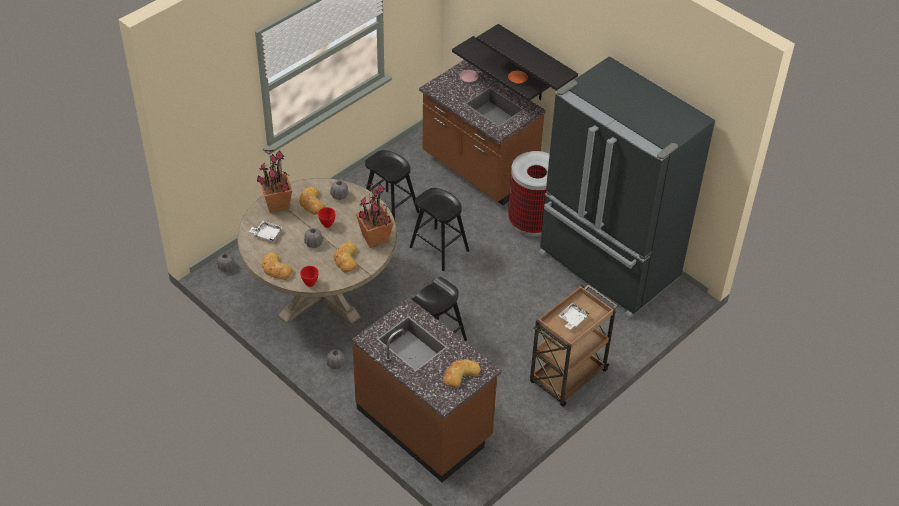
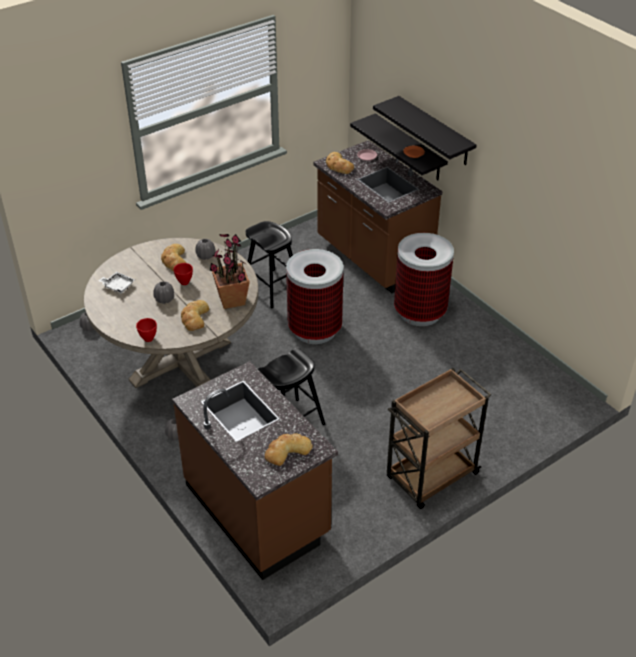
camera: 10 degrees right, 5 degrees down
(276, 205) = (137, 259): potted plant -> none
(276, 269) = (116, 321): bread -> bread (338, 166)
(439, 249) = (315, 329): black stool -> trash can
(572, 319) = (436, 404): white tray -> none
(607, 268) = (495, 365): black fridge -> none

